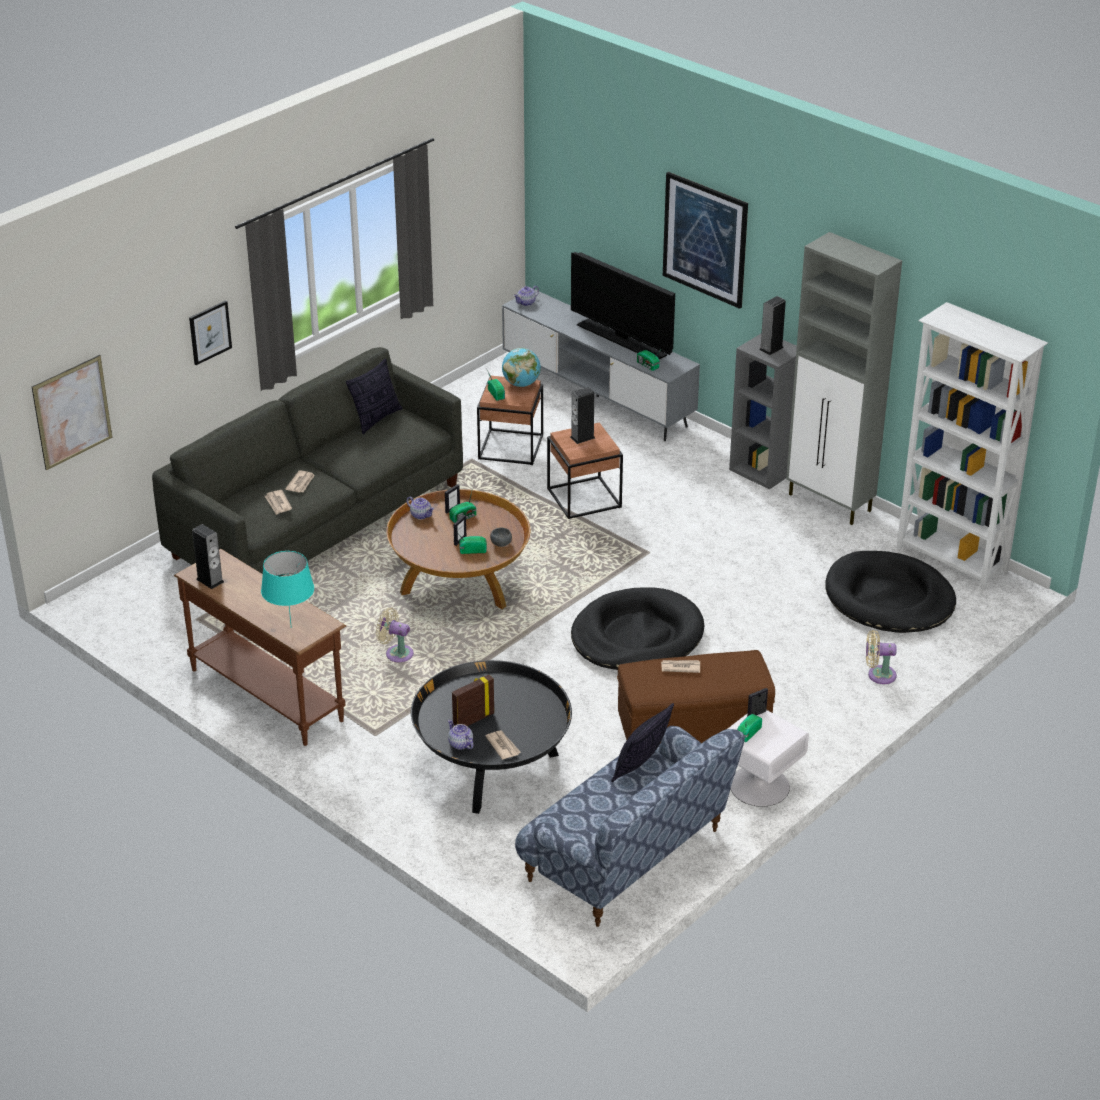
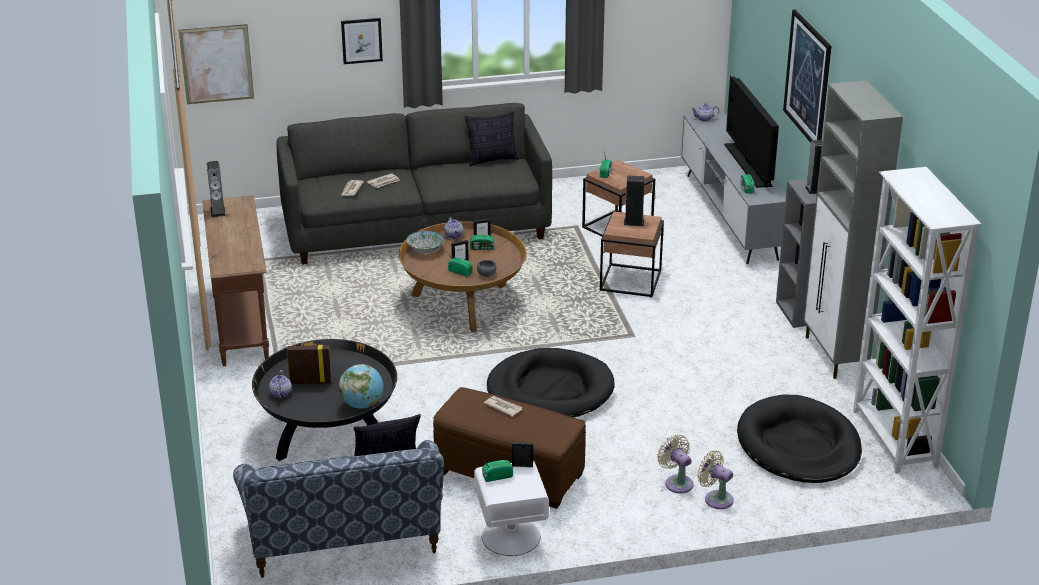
camera: 35 degrees right, 5 degrees down
(291, 627) = (228, 259): turquoise table lamp -> none
(396, 653) = (360, 332): beige fan -> beige fan (677, 482)
(412, 540) = (425, 249): none -> bowl
(503, 746) = (307, 407): newspaper -> none
(521, 384) = (634, 172): globe -> globe (362, 404)

